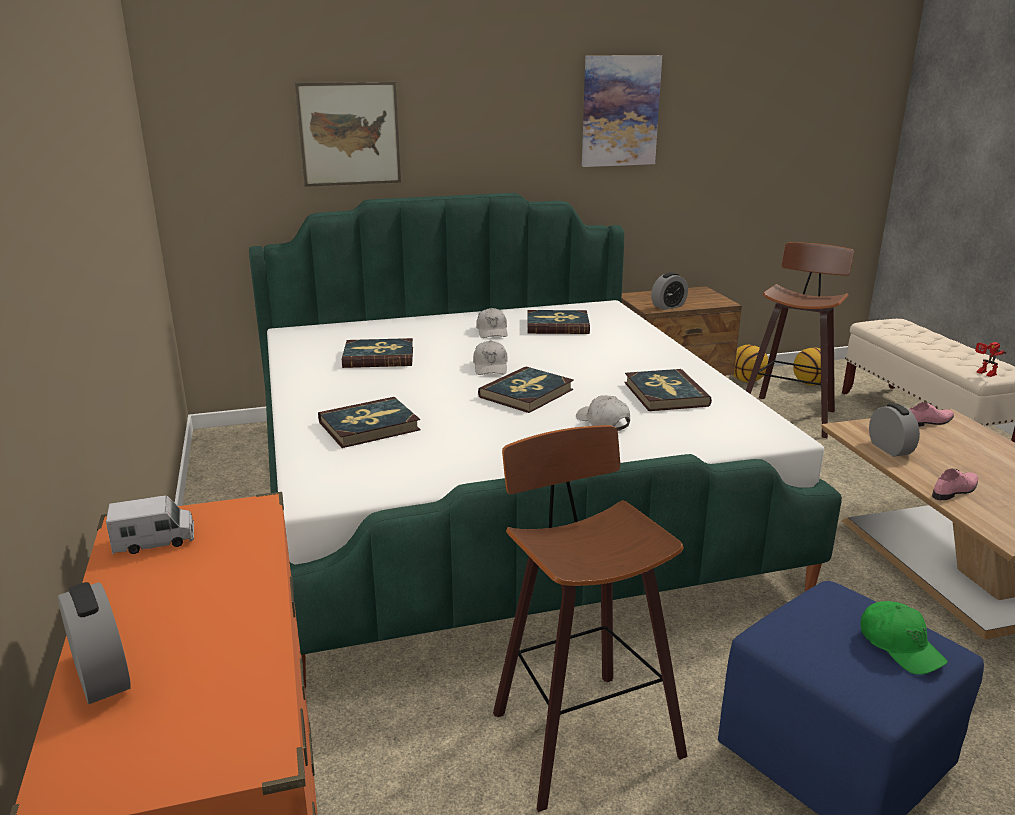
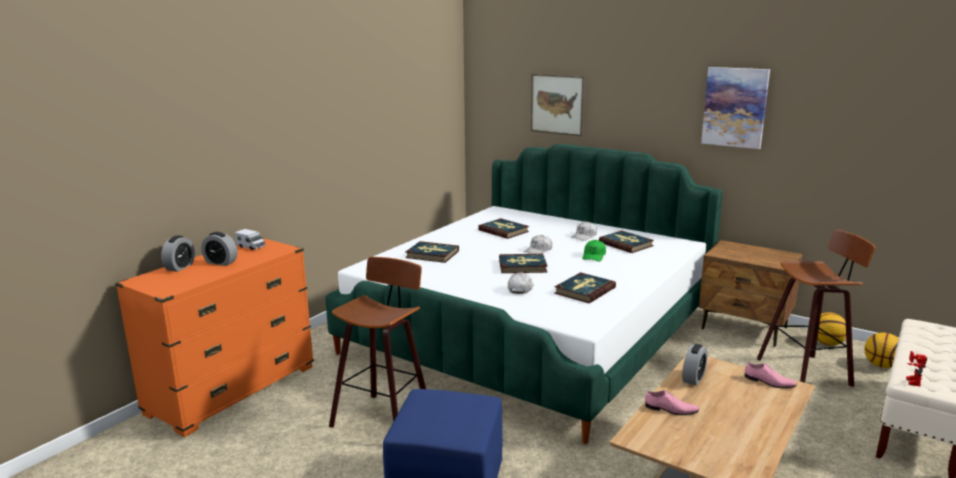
camera: 50 degrees right, 5 degrees down
(668, 306) = (732, 256): alarm clock -> alarm clock (221, 262)
(900, 646) = (453, 423): green cap -> green cap (594, 256)

